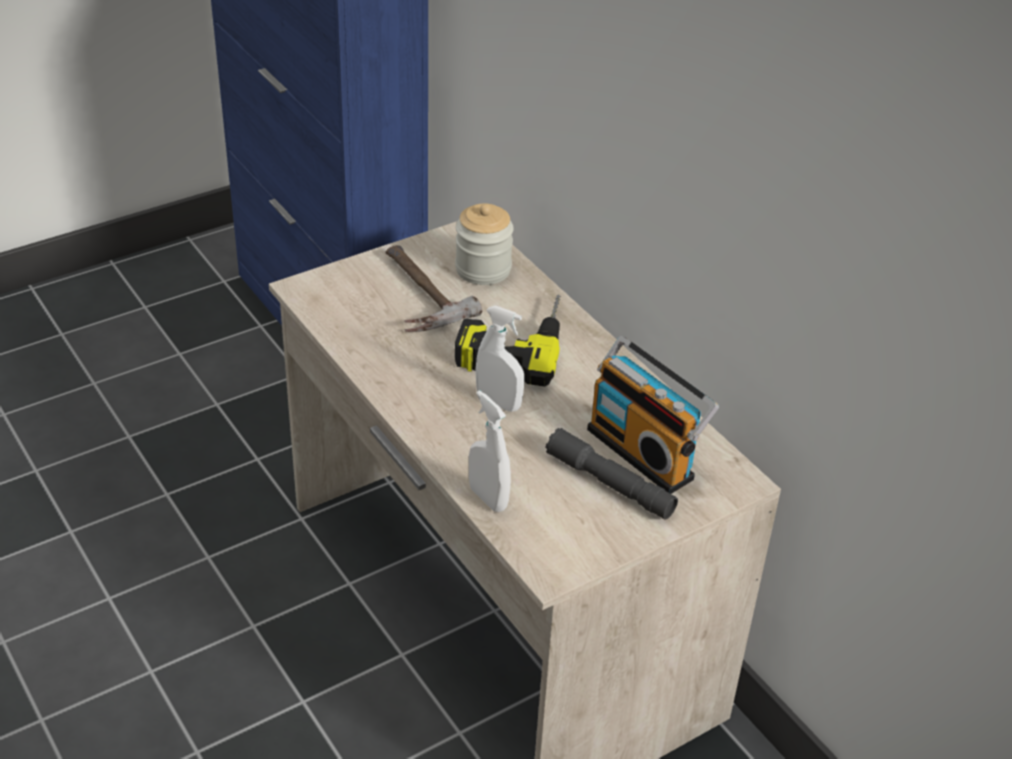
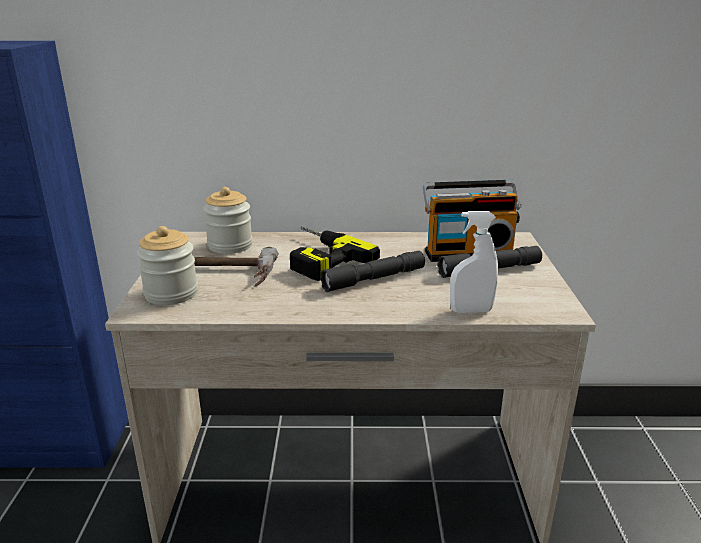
camera: 55 degrees left, 15 degrees down
(347, 289) = (171, 293): none -> jar
(498, 403) = (374, 279): white spray bottle -> grey flashlight

